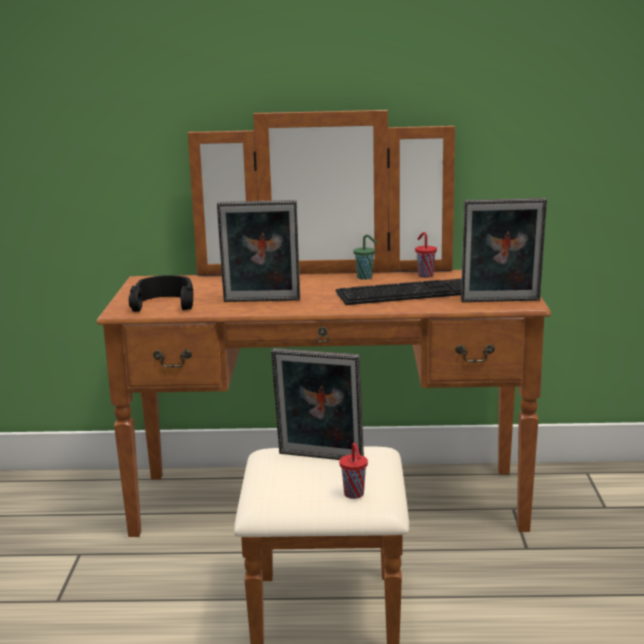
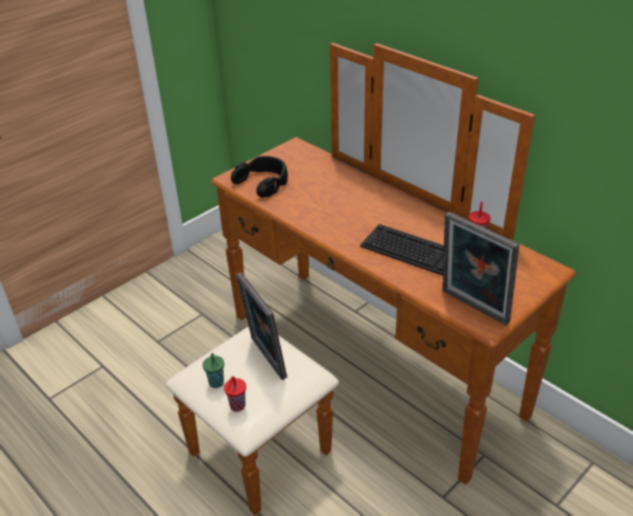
camera: 45 degrees right, 20 degrees up
(261, 301) = (318, 211): picture frame -> none
(365, 278) = (430, 217): green cup -> green cup (217, 383)

